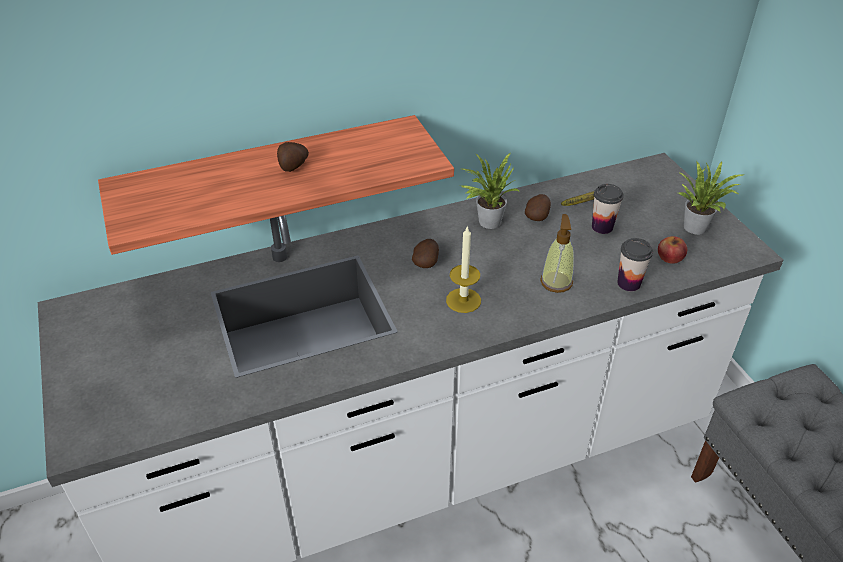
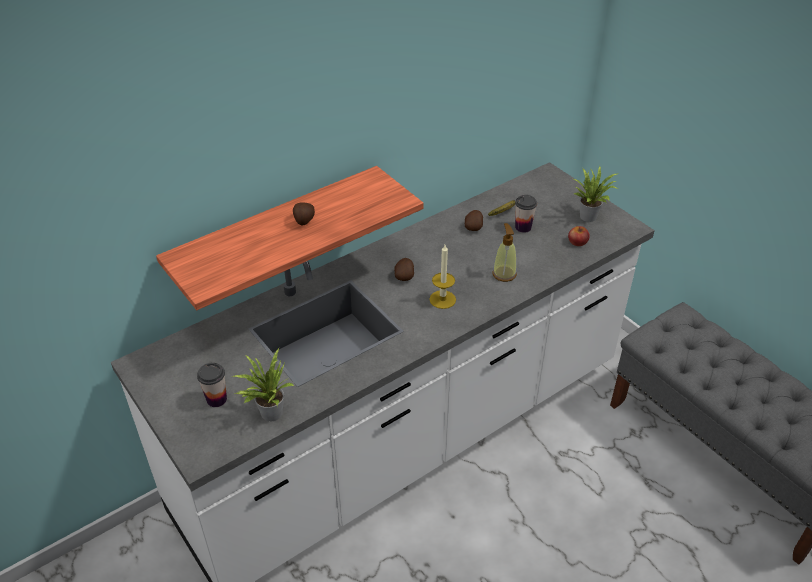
camera: 15 degrees left, 0 degrees up
(487, 221) = (437, 237): potted plant -> potted plant (268, 412)
(628, 283) = (555, 266): cup -> cup (216, 399)

